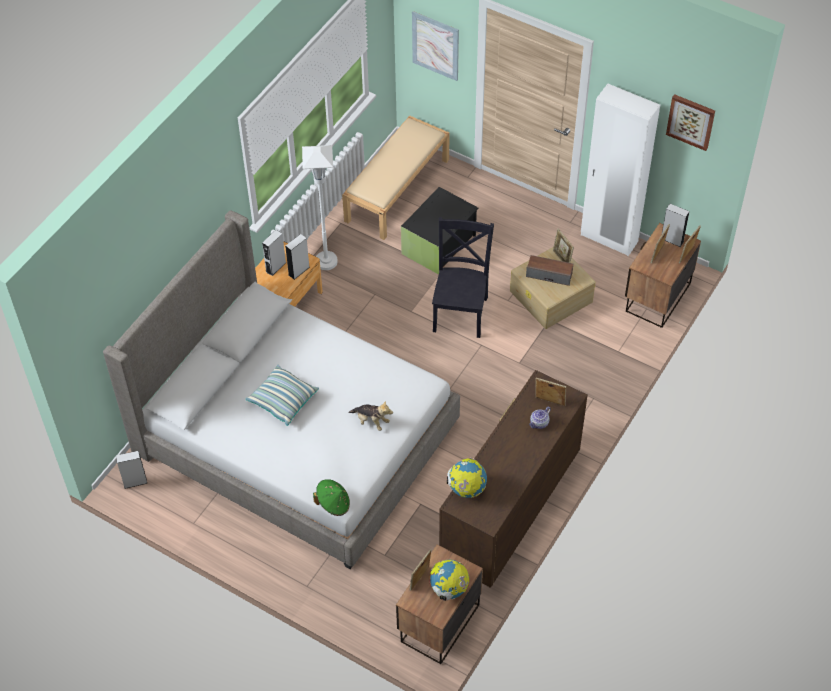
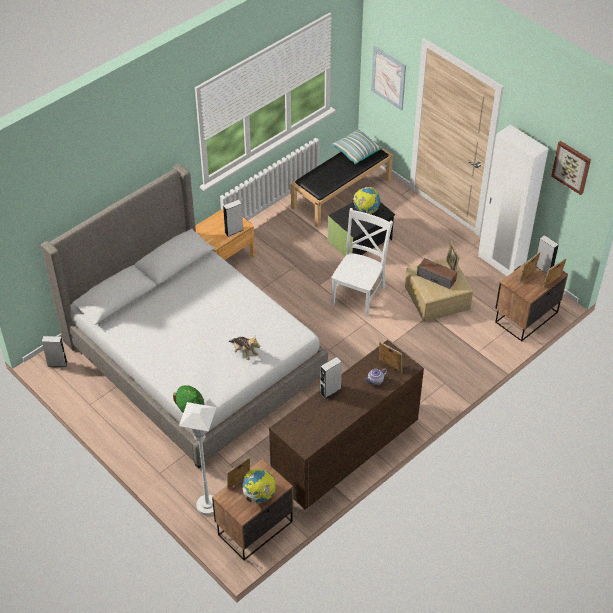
camera: 15 degrees right, 5 degrees down
(275, 267) = (217, 224): grey speaker -> grey speaker (330, 391)
(283, 400) = (181, 321): pillow -> pillow (356, 151)
(326, 261) = (266, 234): white floor lamp -> white floor lamp (207, 505)
(397, 189) = (341, 192): beige bench -> black bench
(461, 312) = (359, 294): black chair -> white chair
(467, 489) = (297, 418): globe -> globe (366, 210)

